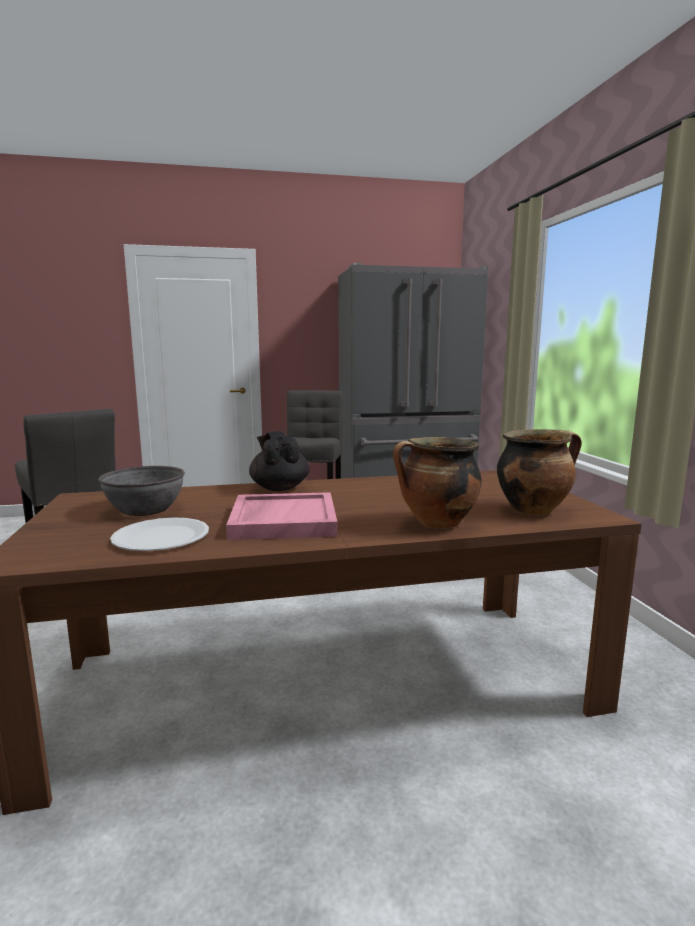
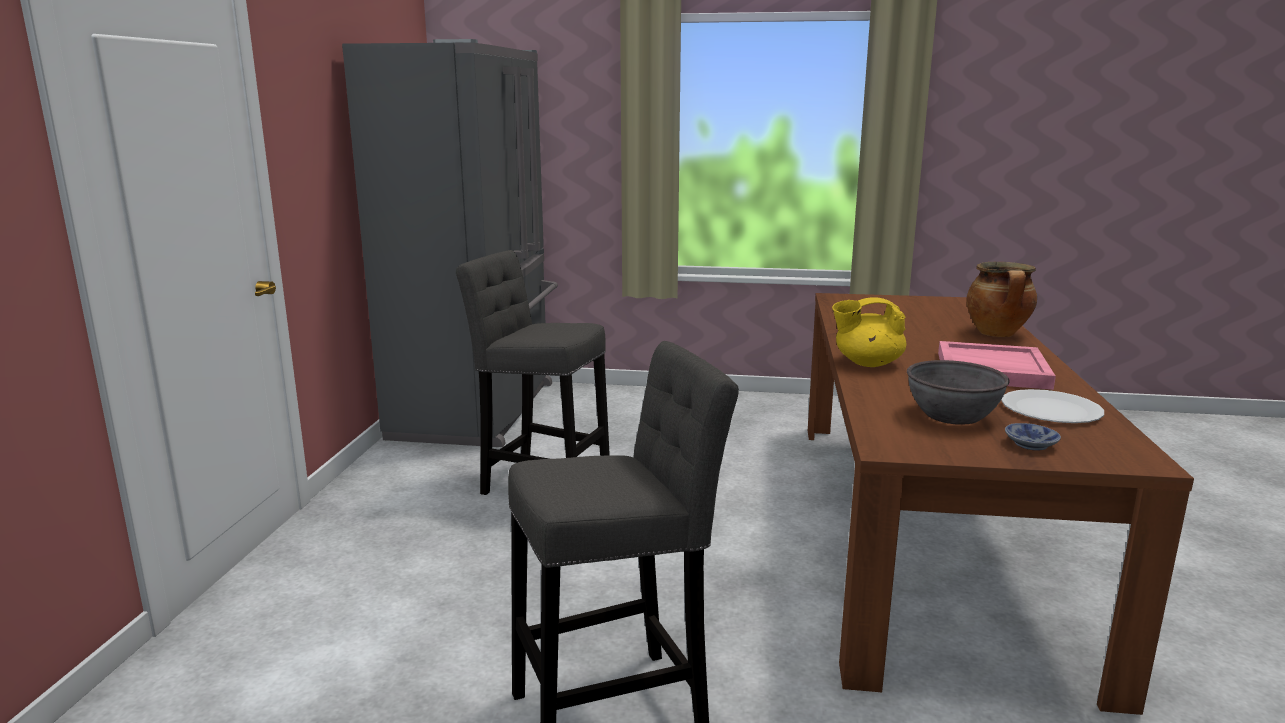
camera: 70 degrees left, 5 degrees up
(72, 528) = (1028, 444): none -> bowl
(279, 488) = (867, 363): black teapot -> yellow teapot
(533, 510) = (959, 310): cooking pot -> none

